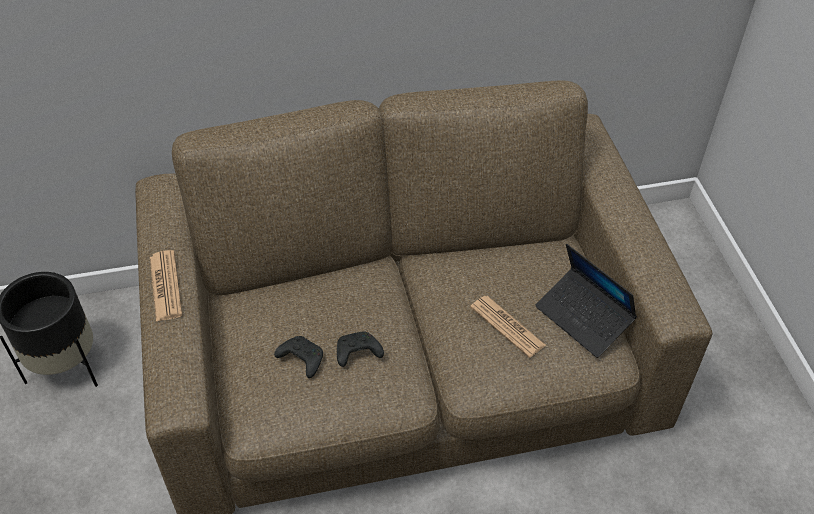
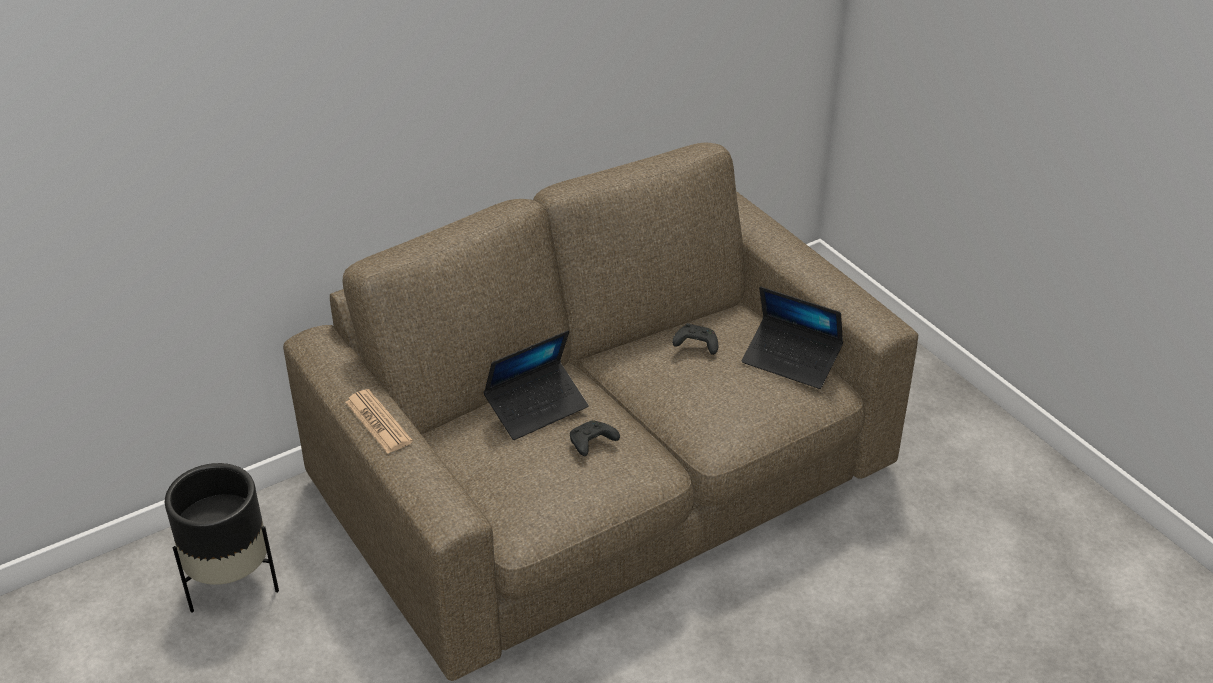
camera: 20 degrees left, 10 degrees down
(301, 359) = (538, 463): black game controller -> black game controller (695, 345)
(329, 300) = (537, 407): none -> laptop
(507, 326) = (724, 385): newspaper -> none

